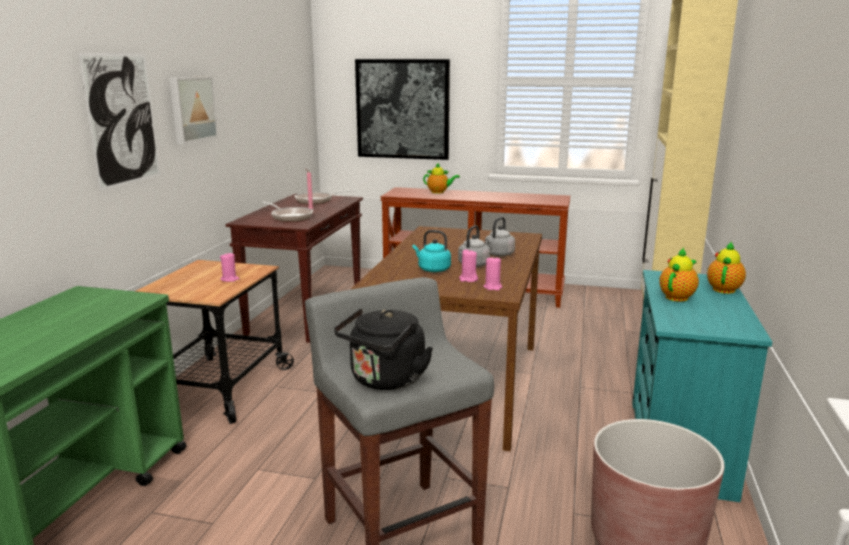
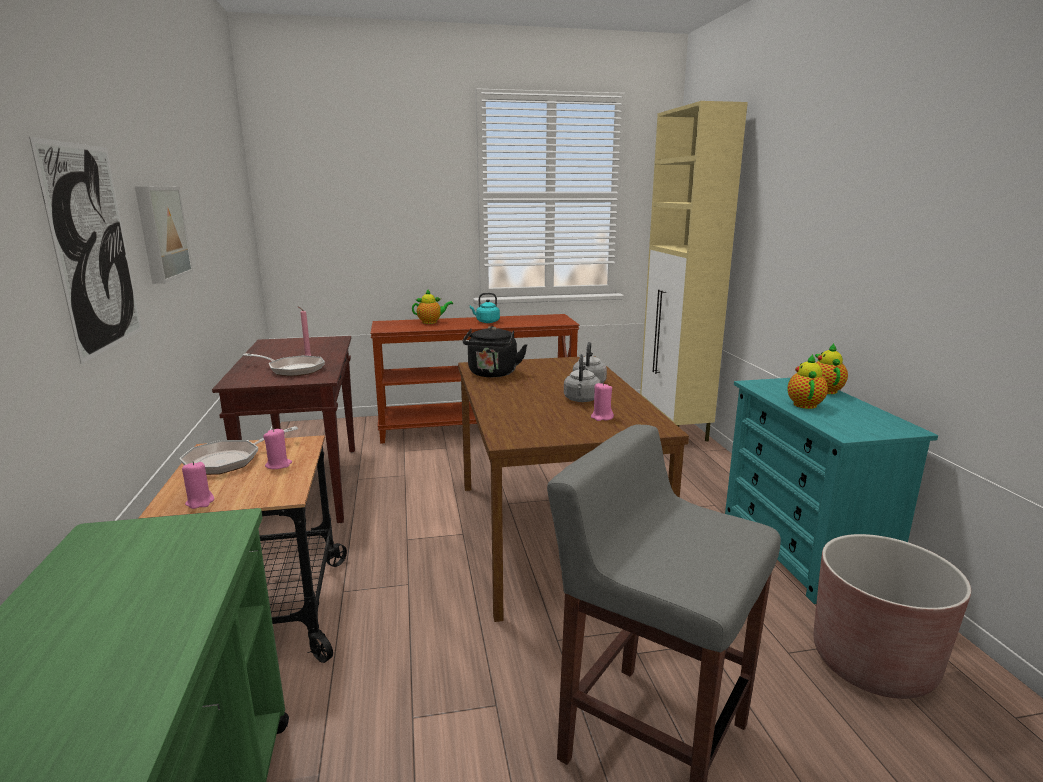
camera: 25 degrees left, 0 degrees up
(317, 201) = (301, 345): frying pan -> frying pan (229, 460)
(385, 380) = (693, 568): black kettle -> black kettle (492, 374)
(402, 109) = (370, 231): picture -> none
(432, 269) = (547, 411): turquoise kettle -> turquoise kettle (486, 322)
(493, 287) = (639, 422): pink candle -> pink candle (200, 502)

